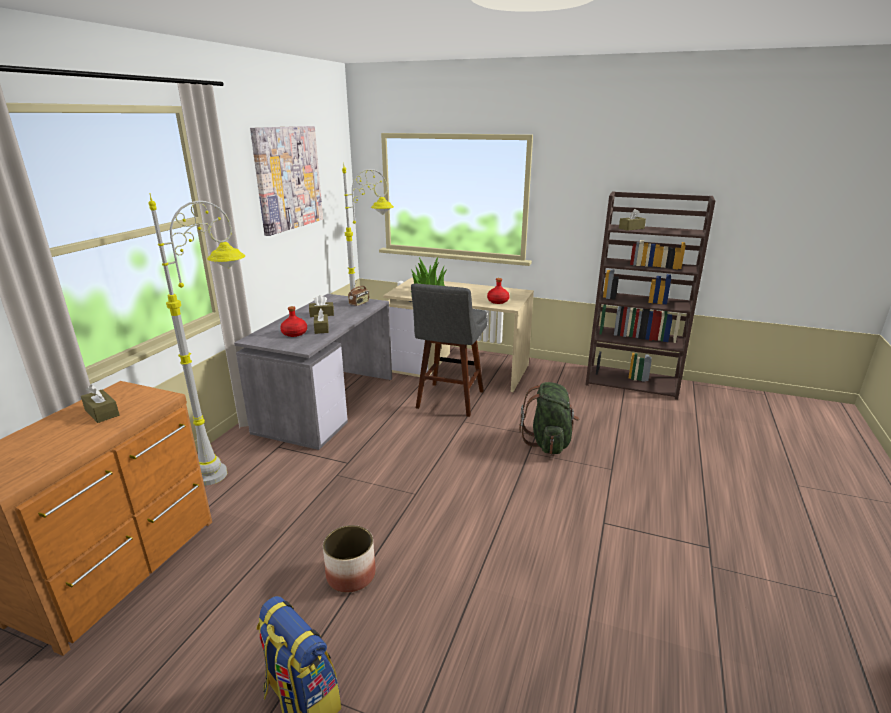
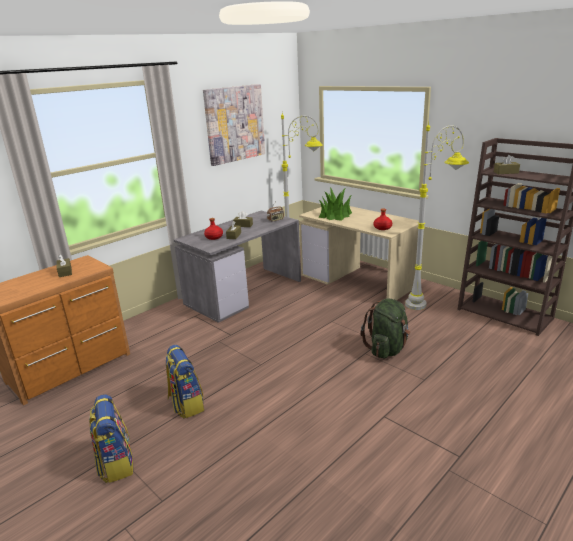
camera: 25 degrees right, 0 degrees up
(236, 463) = (164, 322): grey floor lamp -> grey floor lamp (430, 301)
(350, 575) = (186, 404): planter -> backpack
(449, 401) = (331, 304): grey stool -> none

